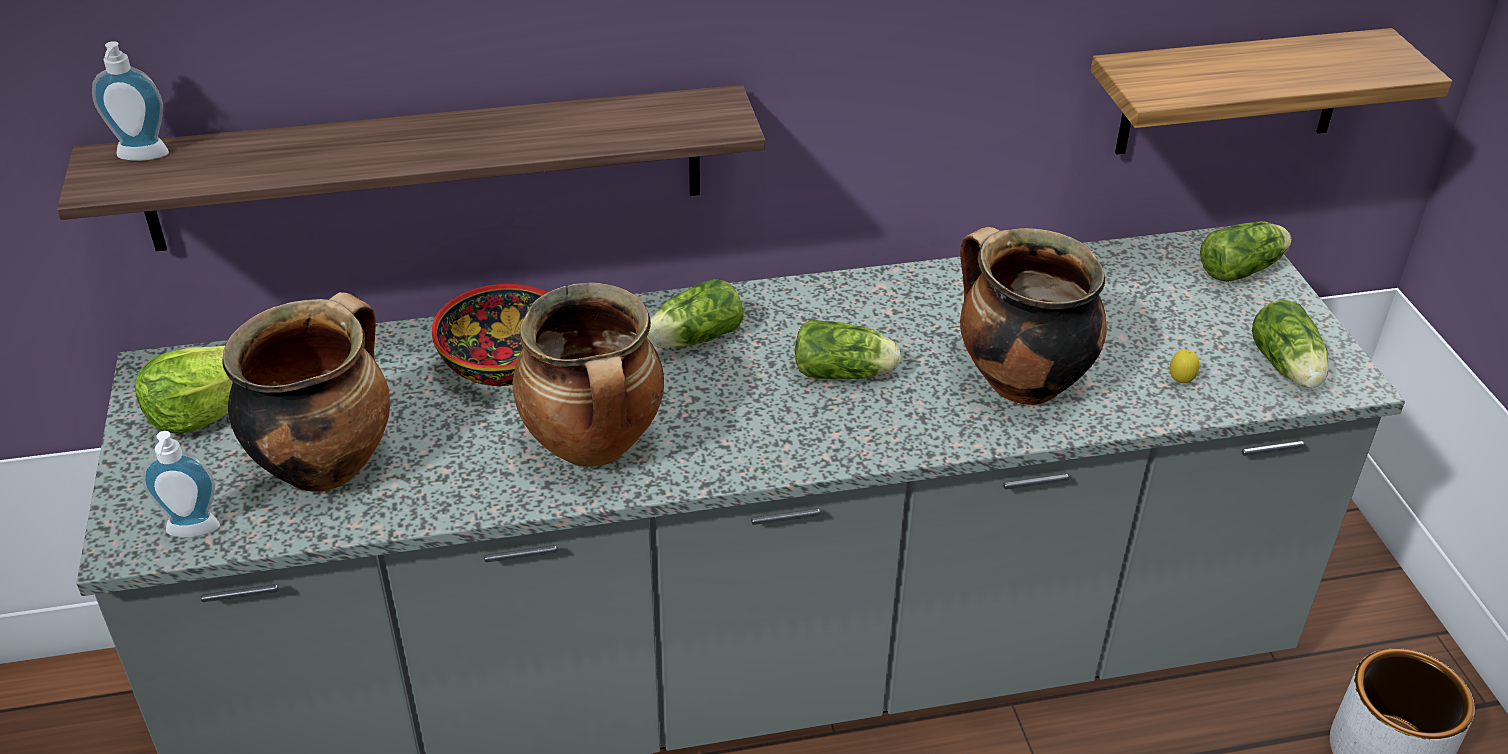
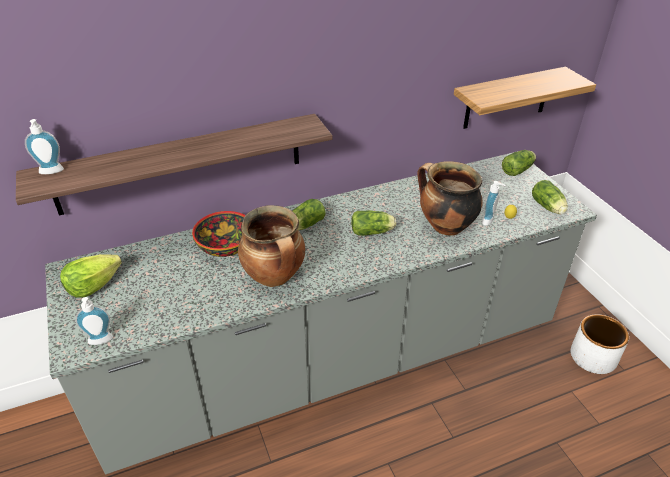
camera: 10 degrees left, 0 degrees up
(326, 463) = (155, 301): cooking pot -> none
(1131, 383) = (490, 221): none -> soap dispenser

